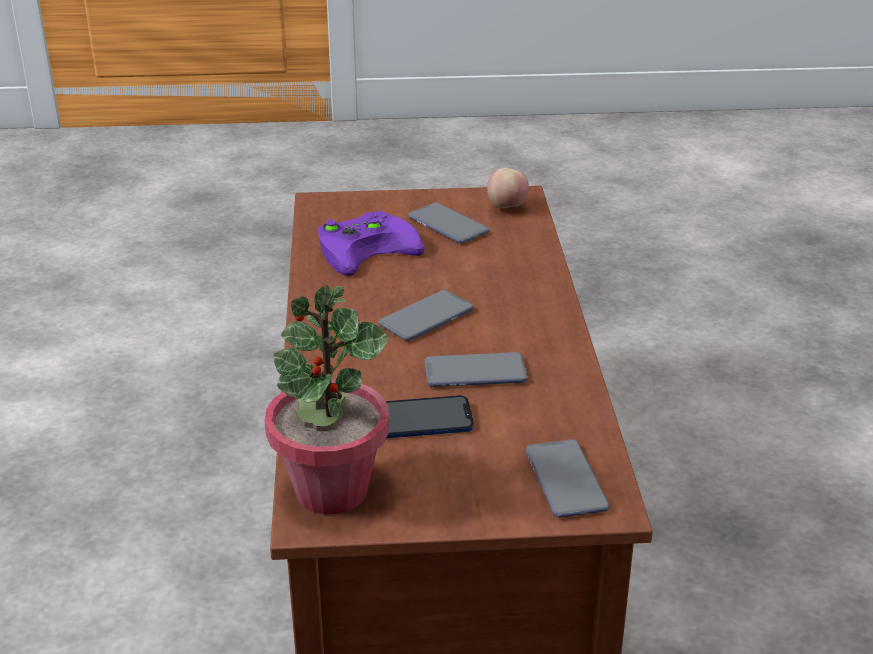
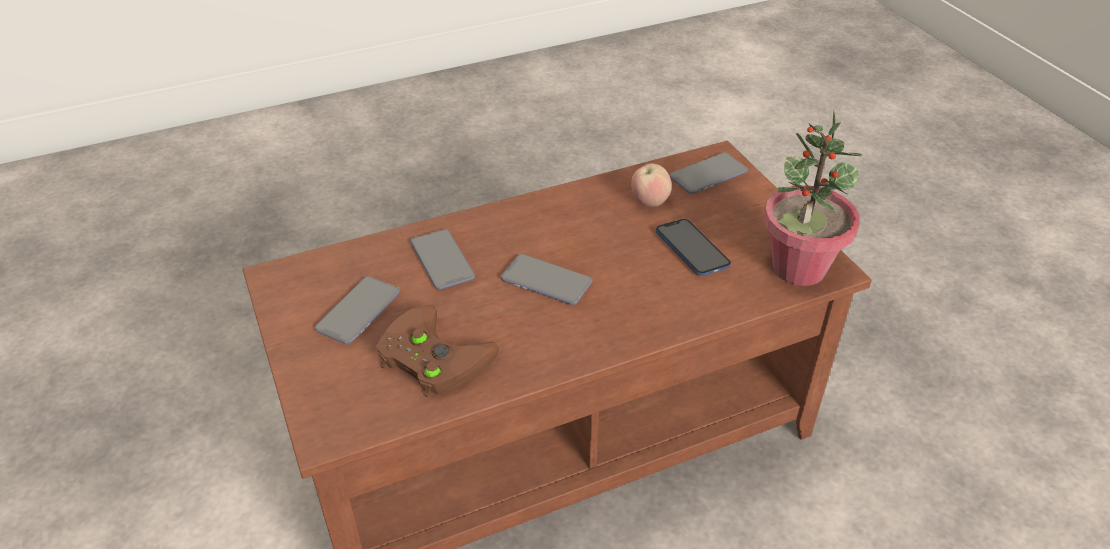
camera: 110 degrees left, 10 degrees up
(368, 247) = (429, 356): purple game controller -> brown game controller
(475, 372) = (612, 236): phone -> phone (442, 260)
(507, 208) = (307, 279): apple -> apple (649, 202)

